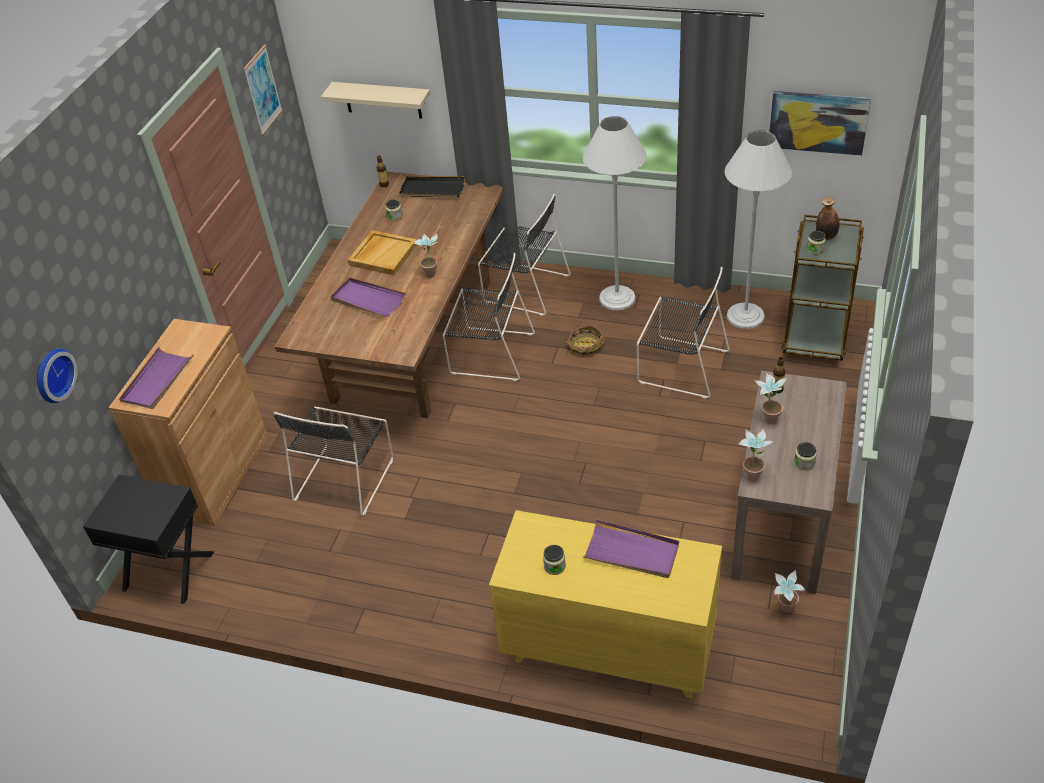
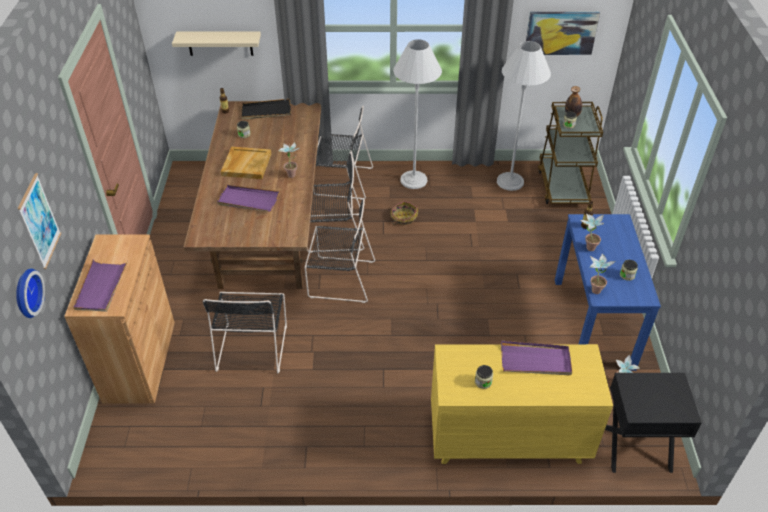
camera: 20 degrees left, 0 degrees up
(168, 572) = (126, 449): black nightstand -> black nightstand (636, 448)
(262, 90) = (126, 40): picture -> picture (39, 221)
(680, 366) = (478, 223): black chair -> black chair (339, 279)
(782, 522) = (593, 323): brown console table -> blue console table

